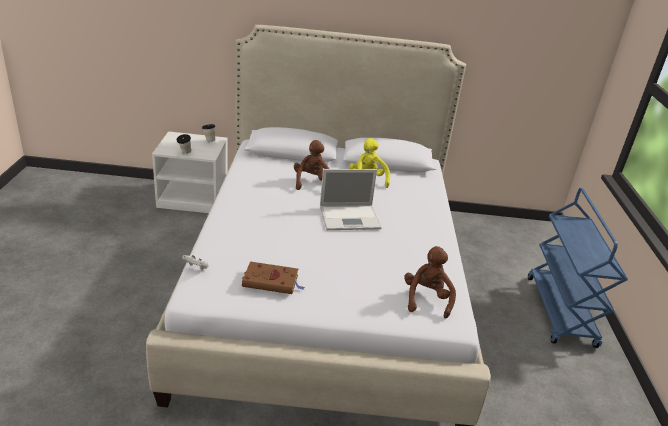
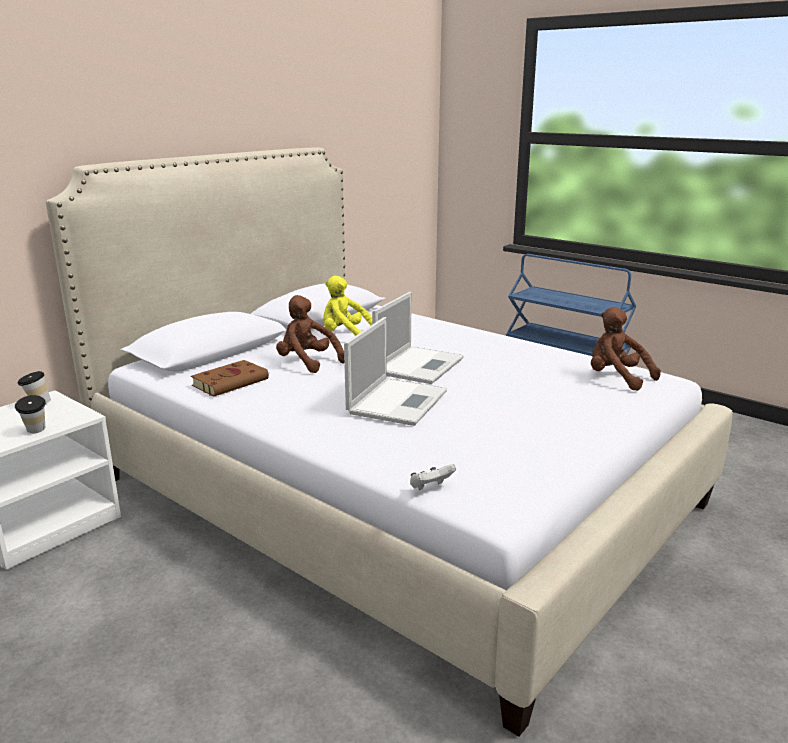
camera: 50 degrees left, 10 degrees down
(272, 281) = (518, 443): brown book -> brown book (232, 382)
(287, 227) = (398, 401): none -> laptop

